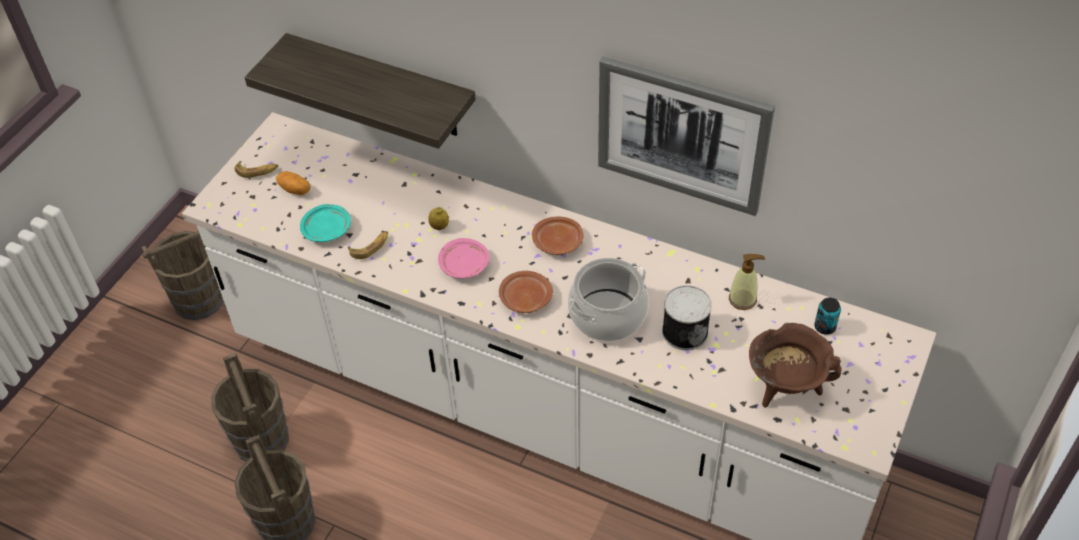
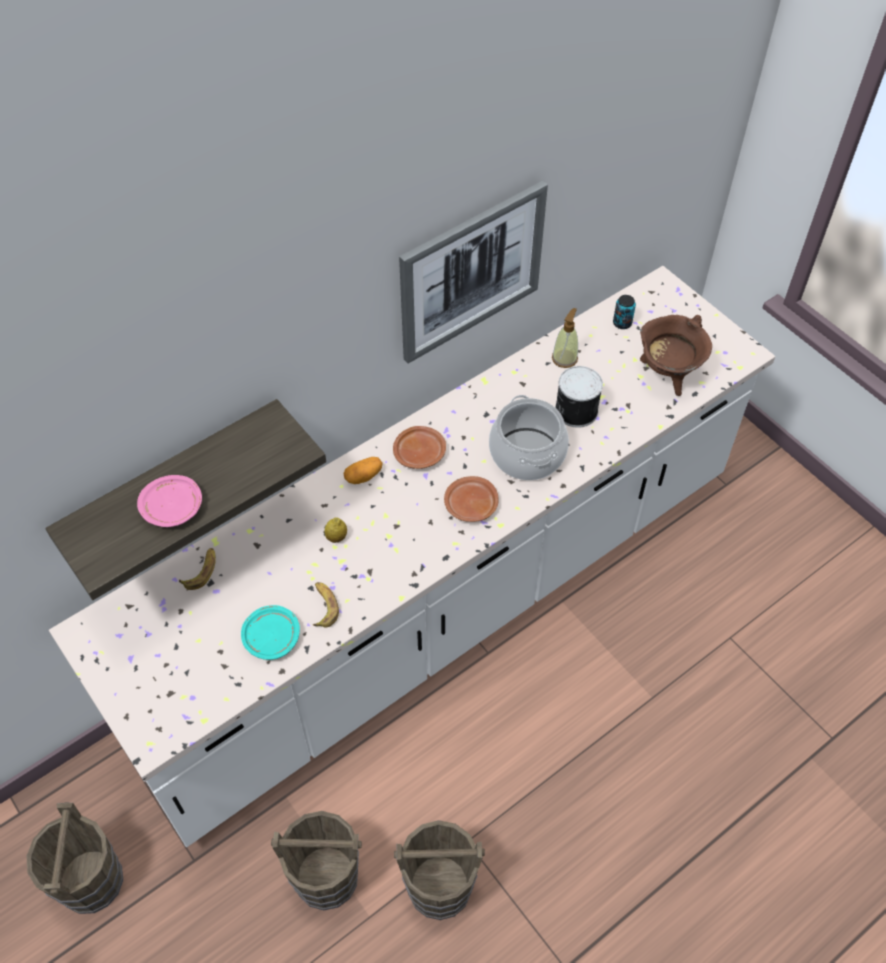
camera: 65 degrees left, 5 degrees up
(257, 171) = (133, 675): banana -> banana (201, 571)
(295, 189) = (191, 647): potato -> potato (363, 476)
(464, 265) = (400, 536): pink plate -> pink plate (173, 507)

